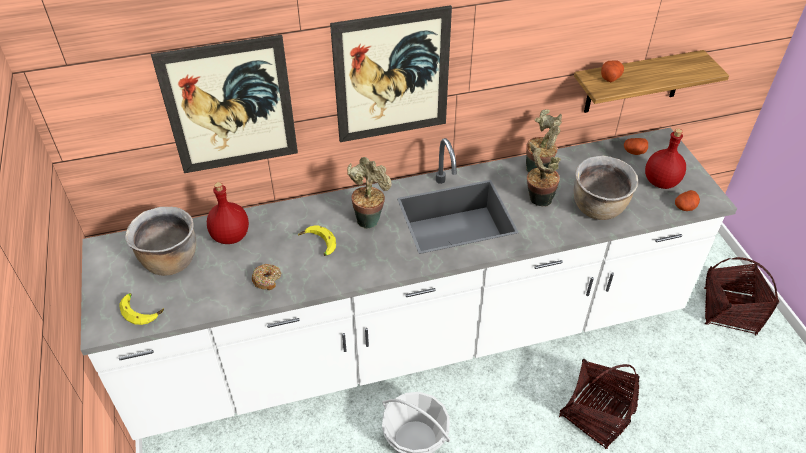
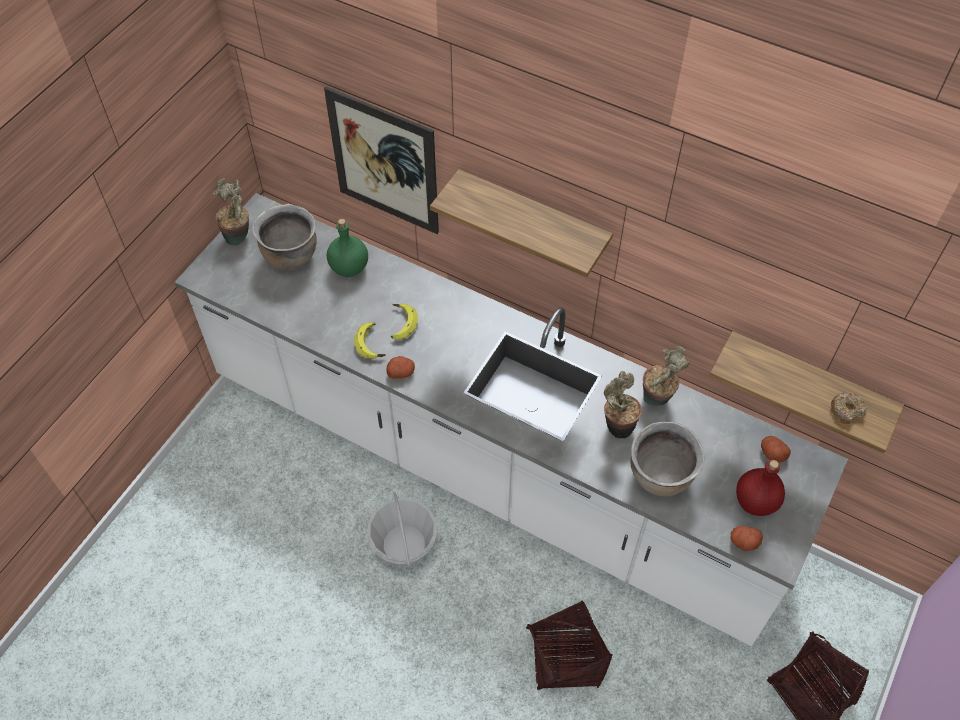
camera: 45 degrees right, 10 degrees up
(142, 310) = (235, 282): banana -> banana (372, 343)
(230, 236) = (349, 267): red bottle -> green bottle
(267, 279) = (335, 324): donut -> donut (846, 410)
(369, 218) = (462, 332): potted plant -> potted plant (239, 236)
(392, 76) = (532, 221): picture -> shelf
(610, 77) = (758, 361): potato -> potato (401, 372)

